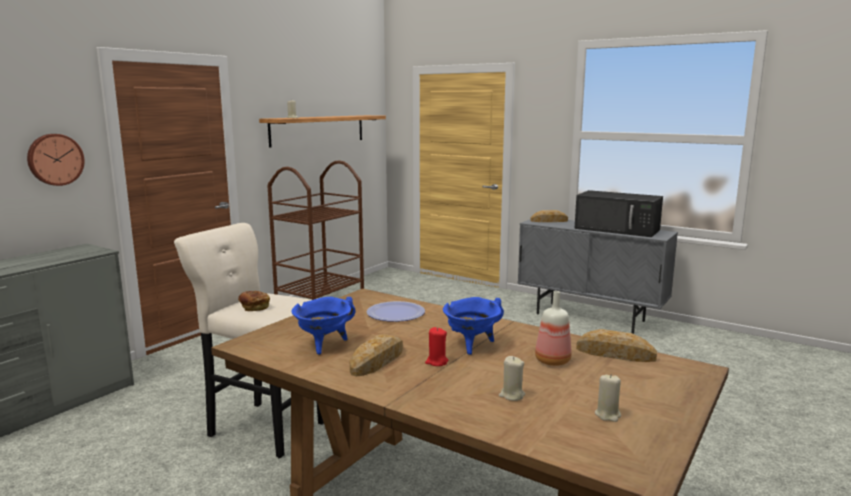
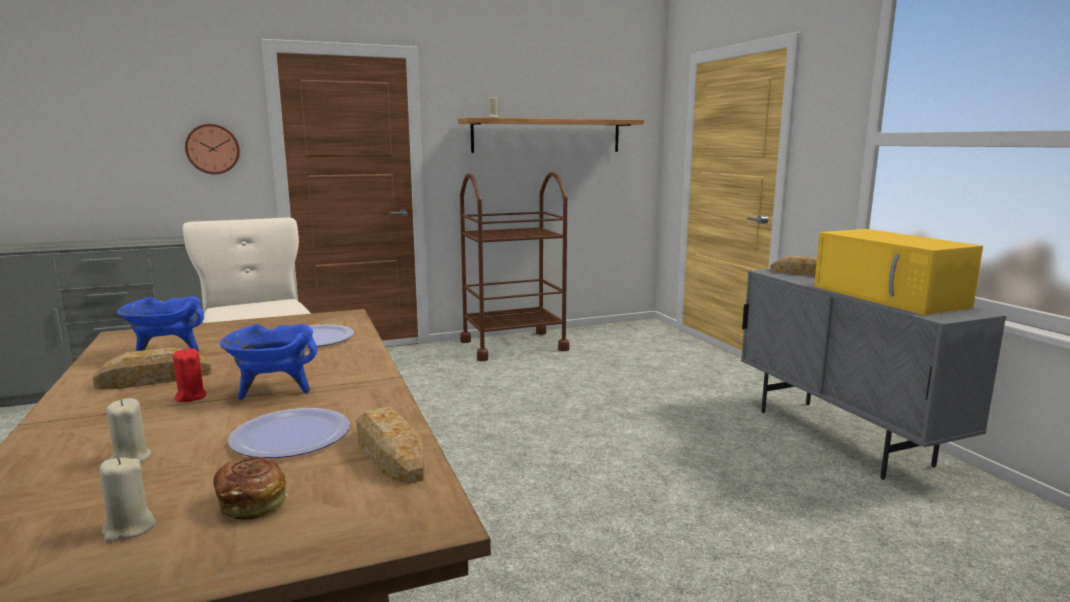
camera: 35 degrees right, 0 degrees up
(254, 307) = (240, 308): bread -> bread (252, 502)
(551, 361) = (290, 435): bottle -> plate
(618, 229) = (890, 297): black microwave -> yellow microwave

